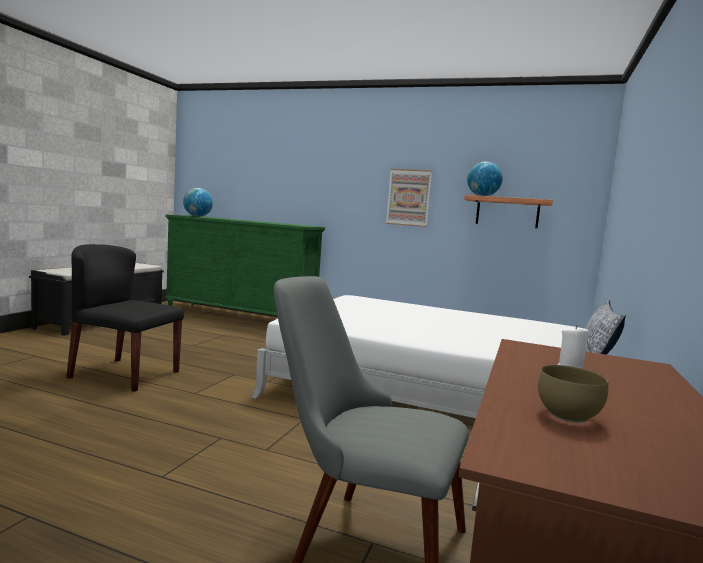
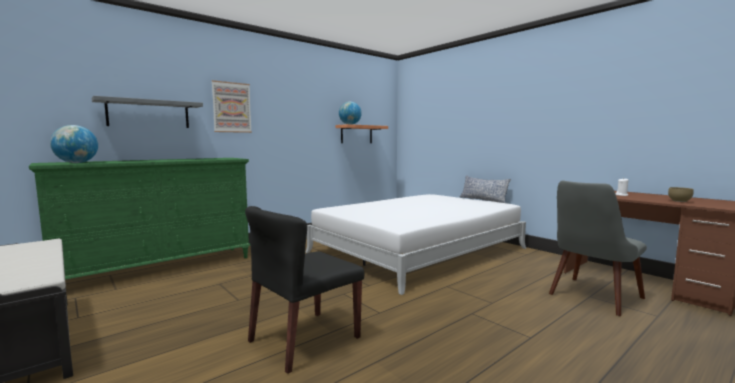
camera: 60 degrees left, 0 degrees up
(263, 180) = (149, 114): none -> grey shelf
(408, 197) = (298, 127): picture -> picture (231, 107)

